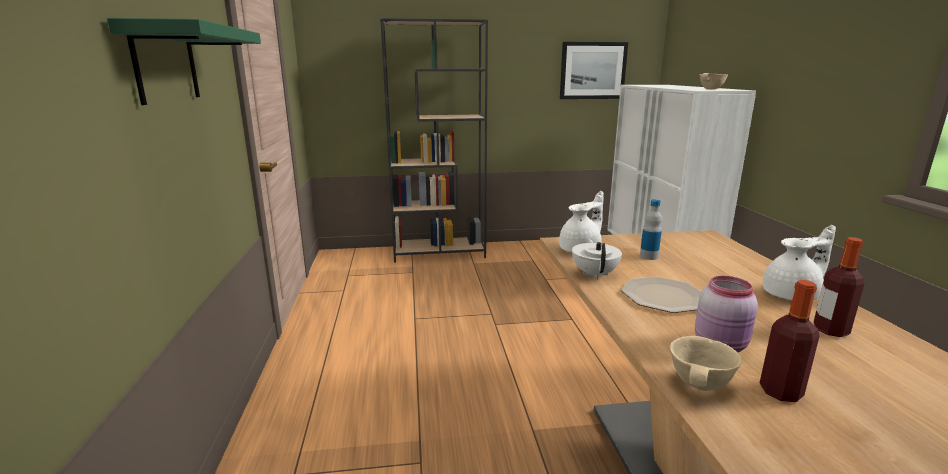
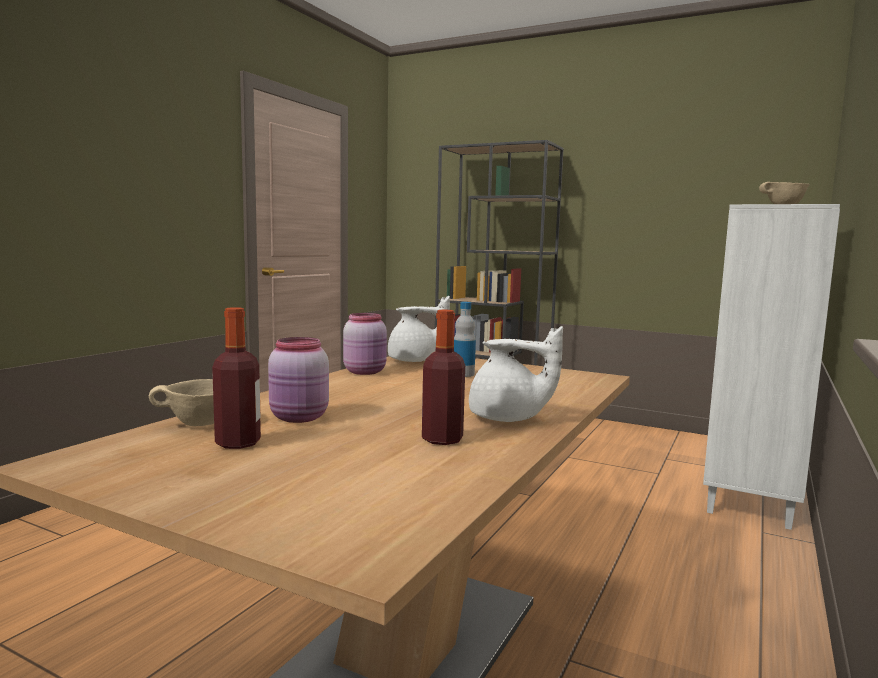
camera: 35 degrees right, 10 degrees down
(166, 64) = (120, 162): green shelf -> none
(592, 70) = (714, 200): picture -> none
(595, 274) = (366, 372): white teapot -> pink jar
(663, 296) = (371, 391): plate -> none

